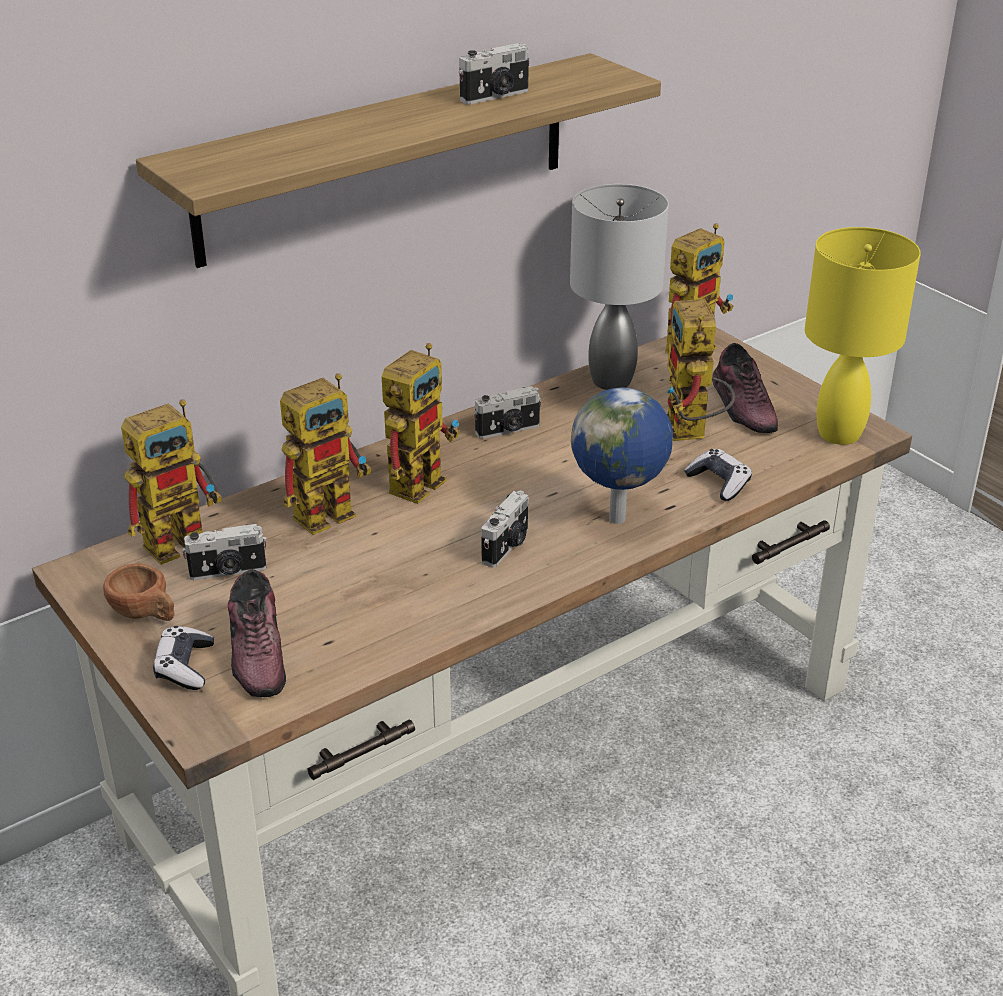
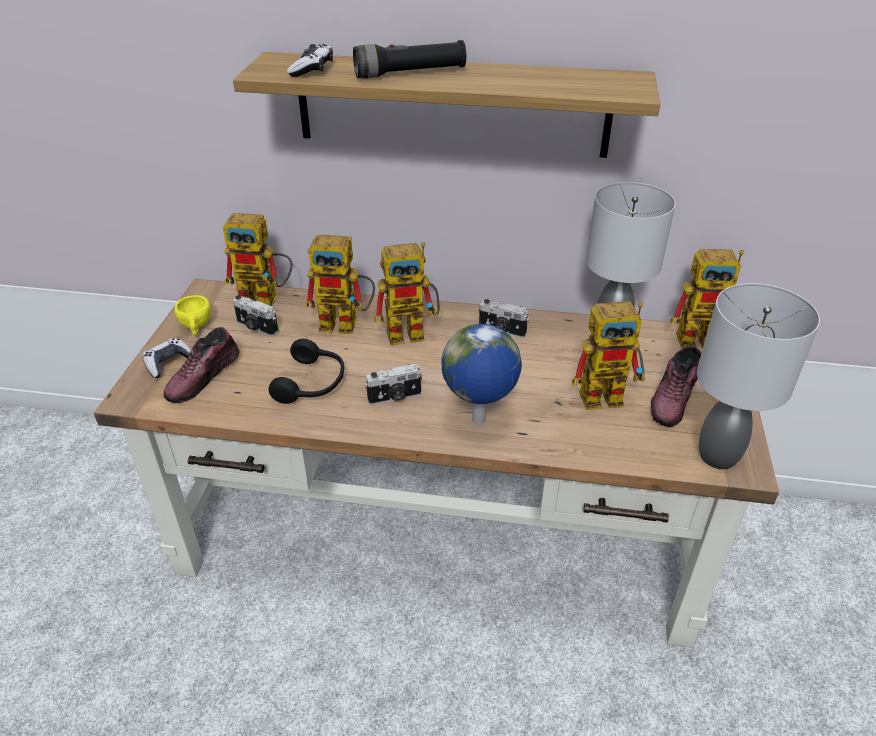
camera: 45 degrees right, 5 degrees up
(146, 614) = (196, 327): brown cup -> yellow cup
(377, 127) = (410, 73): none -> black flashlight
(398, 584) = (312, 383): none -> black headphones
(496, 96) = (521, 78): camera -> none
(691, 434) = (609, 395): toy robot -> toy robot turned 135 degrees counterclockwise
(719, 483) = (577, 437): game controller -> game controller (312, 70)
(840, 435) = (717, 457): yellow table lamp -> grey table lamp

